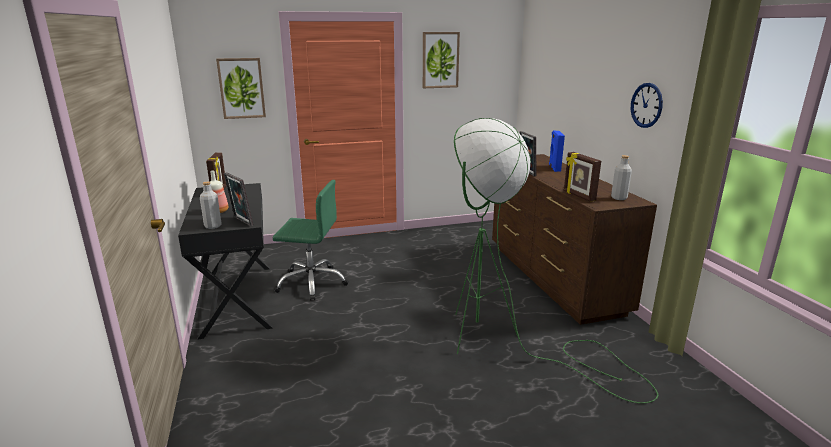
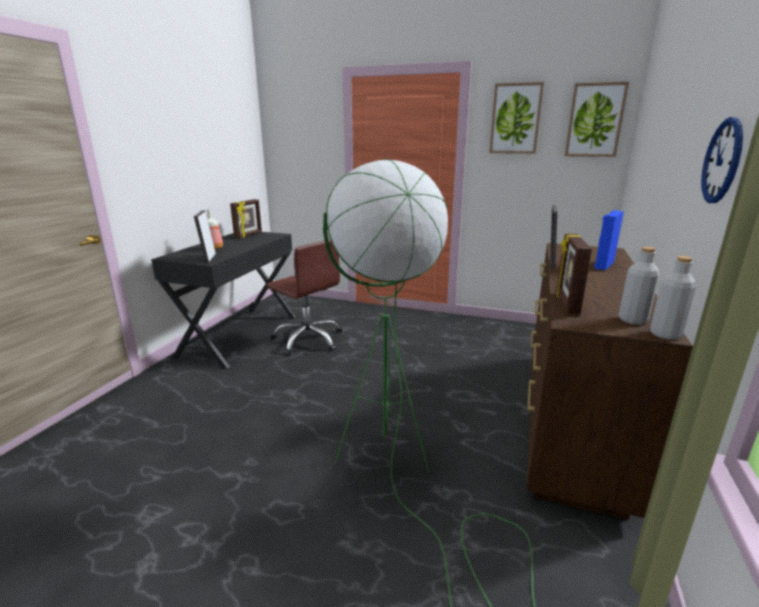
camera: 35 degrees right, 0 degrees up
(213, 226) = (184, 258): grey bottle -> grey bottle (665, 334)
(241, 88) = (307, 145): picture -> picture (595, 120)
(312, 282) = (308, 339): green office chair -> brown office chair

